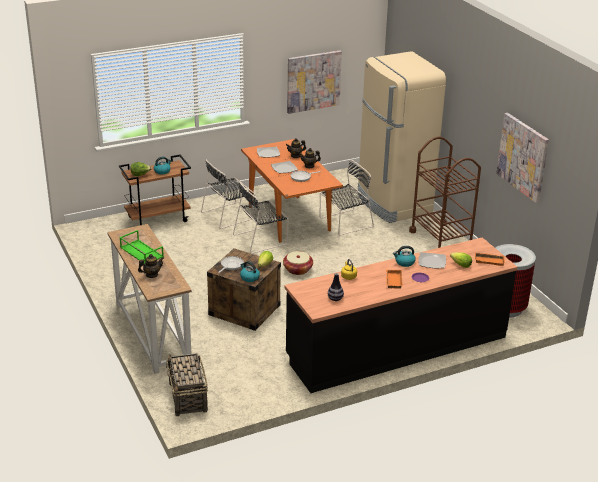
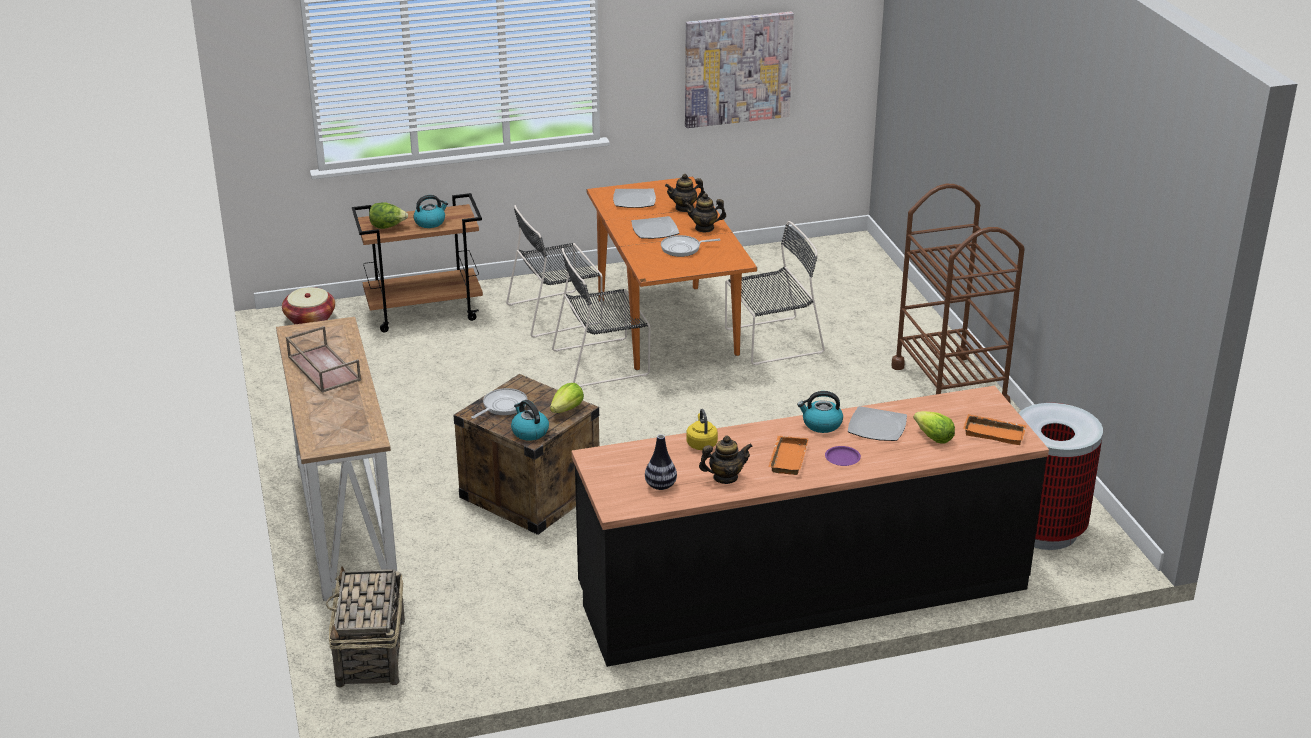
camera: 10 degrees right, 0 degrees up
(141, 252) = (323, 368): green tray -> brown tray
(151, 275) = (326, 413): teapot -> teapot (725, 477)
(297, 269) = (654, 424): basket -> basket (310, 319)
(393, 204) = (875, 311): beige fridge -> none
(523, 157) = (1096, 230): picture -> none

